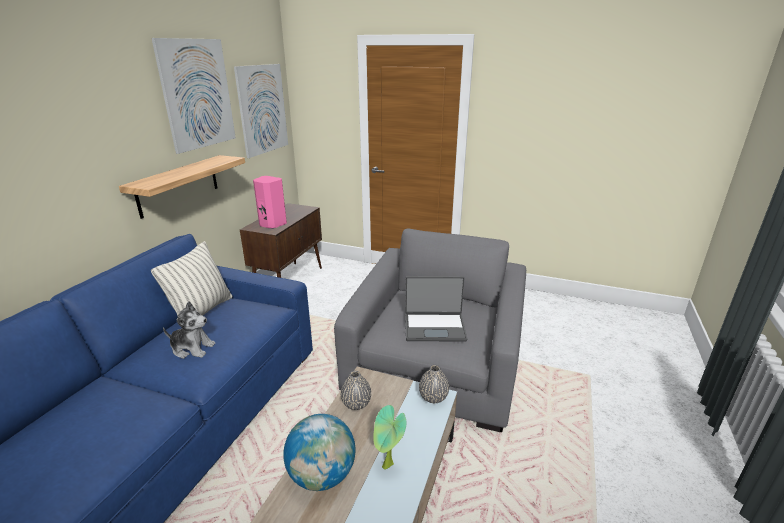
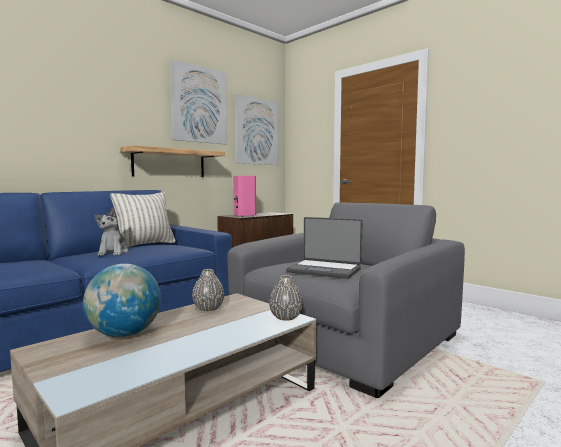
camera: 25 degrees right, 20 degrees down
(192, 348) = (113, 253): plush toy -> plush toy turned 45 degrees clockwise
(388, 467) = (186, 343): potted plant -> none

